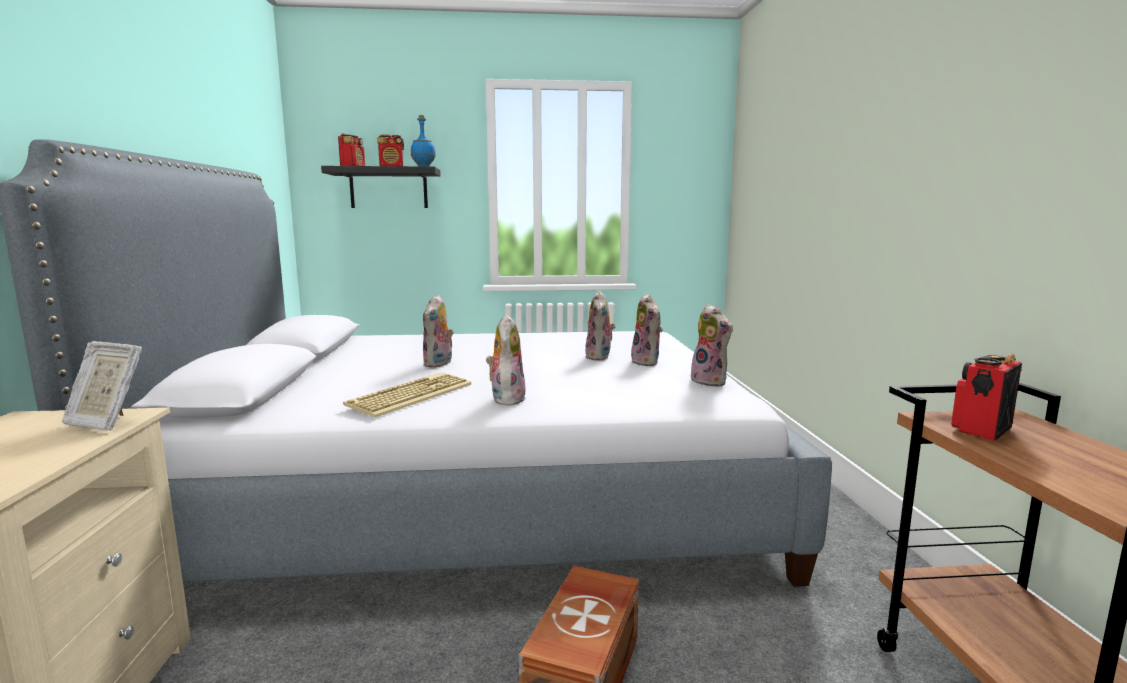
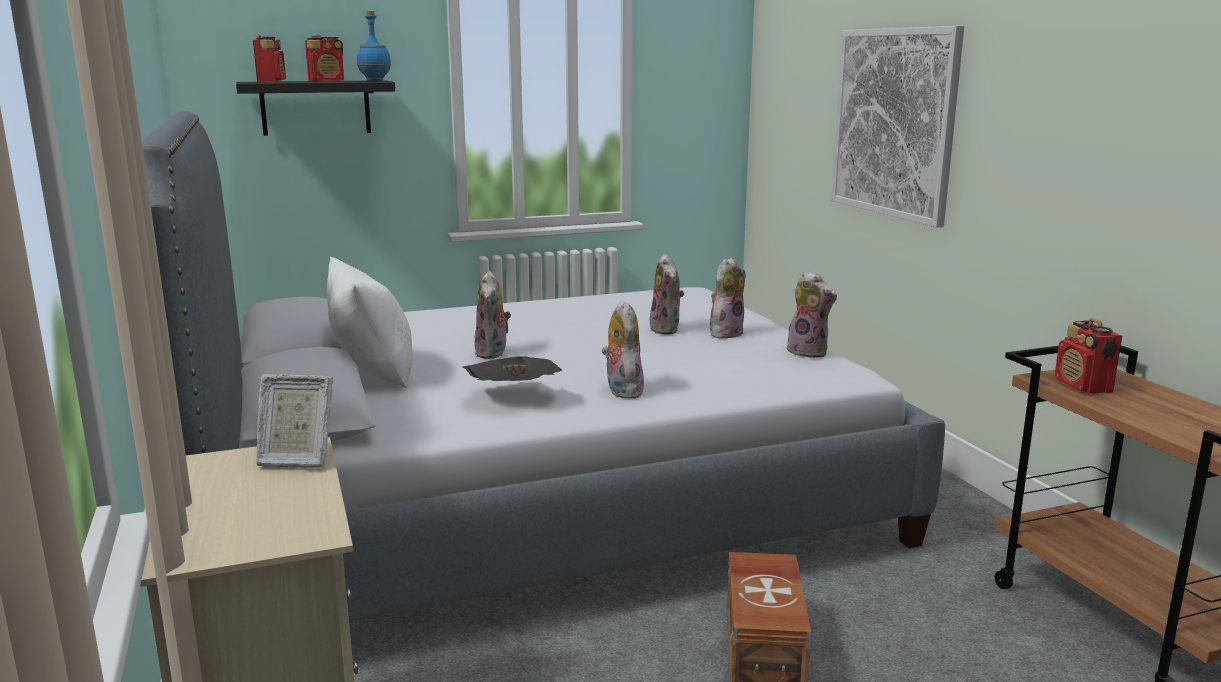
camera: 15 degrees left, 5 degrees up
(331, 370) = (374, 373): none -> white pillow
(410, 395) = (514, 396): keyboard -> newspaper
(647, 362) = (725, 333): plush toy -> plush toy turned 105 degrees counterclockwise
(827, 187) = (894, 122): none -> picture
(980, 430) = (1083, 386): radio -> radio turned 45 degrees counterclockwise

